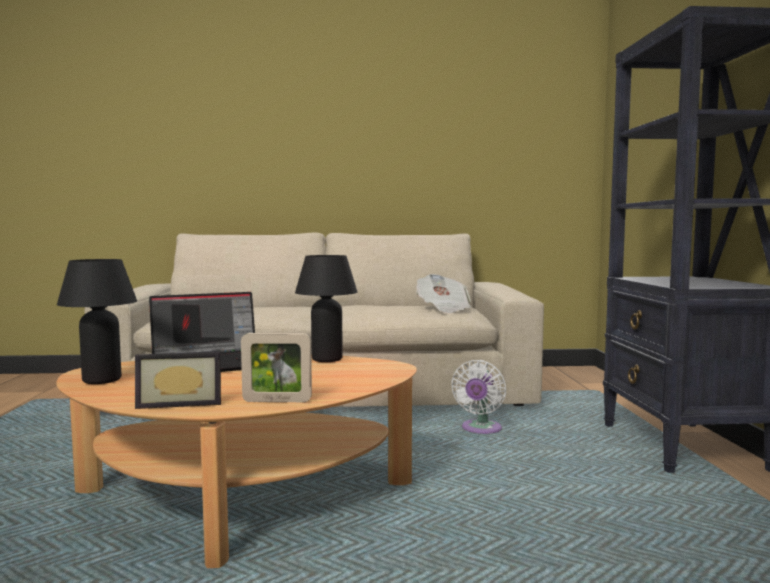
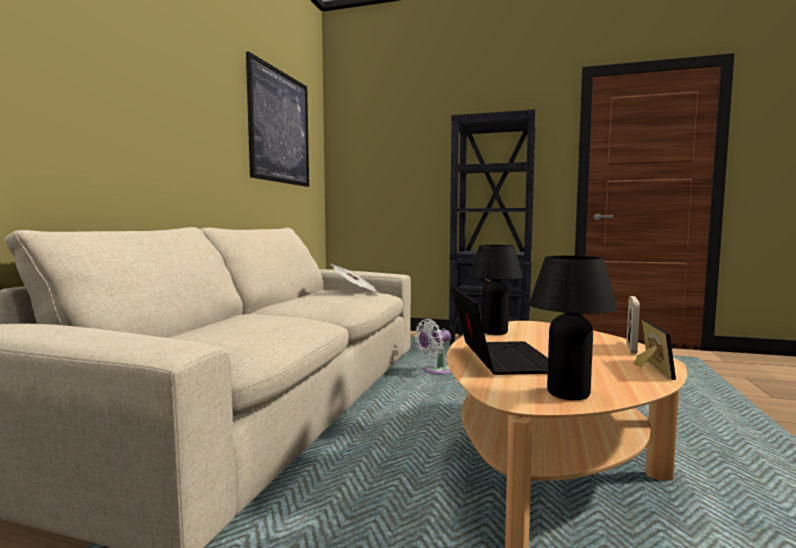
camera: 70 degrees left, 0 degrees up
(480, 430) = (435, 371): white fan -> white fan turned 105 degrees clockwise
(489, 120) = (280, 127): none -> picture

